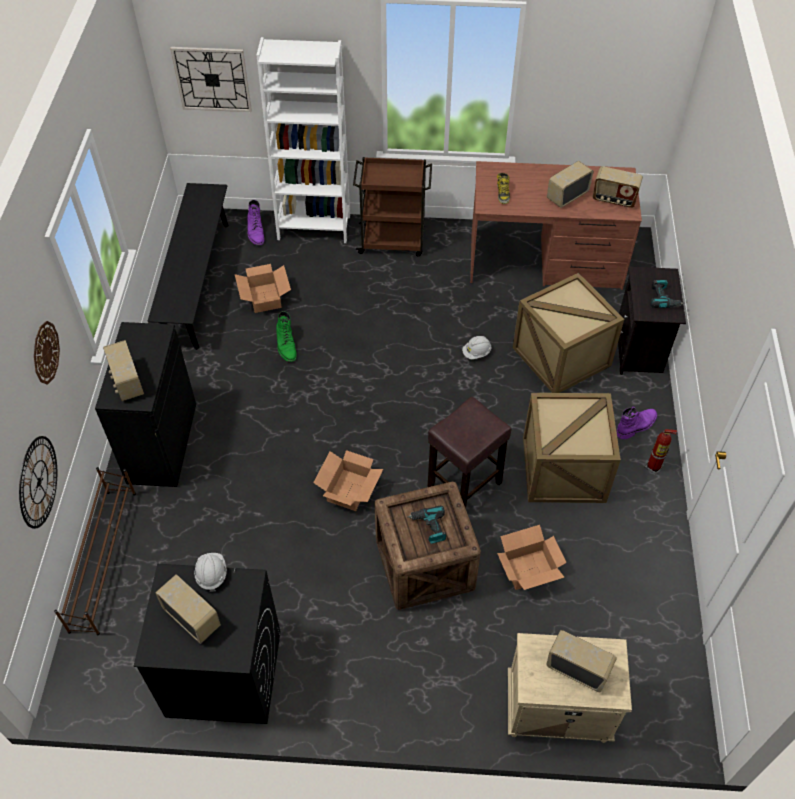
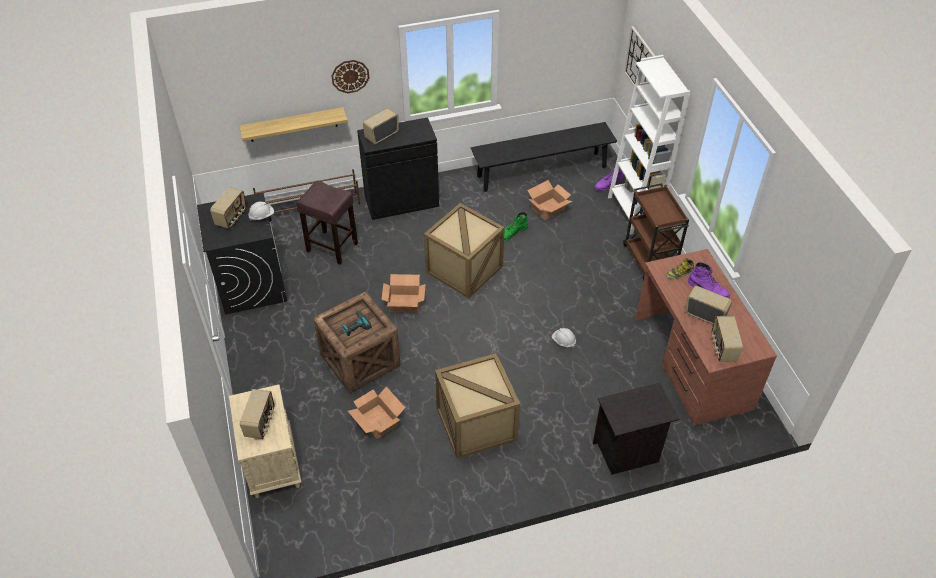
camera: 70 degrees right, 5 degrees down
(38, 482) = (293, 124): wall clock -> shelf
(464, 485) = (435, 365): brown stool -> brown stool (331, 247)
(561, 358) = (588, 398): crate -> crate (463, 269)
(636, 426) = (543, 465): purple boot -> purple boot (708, 290)
(654, 467) = (506, 485): fire extinguisher -> none
(663, 298) = (635, 414): power drill -> none

